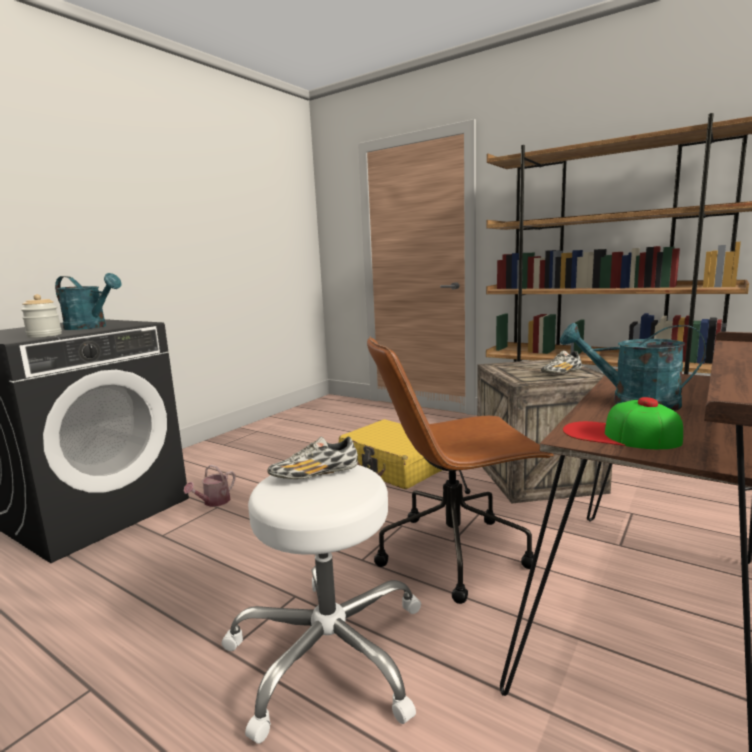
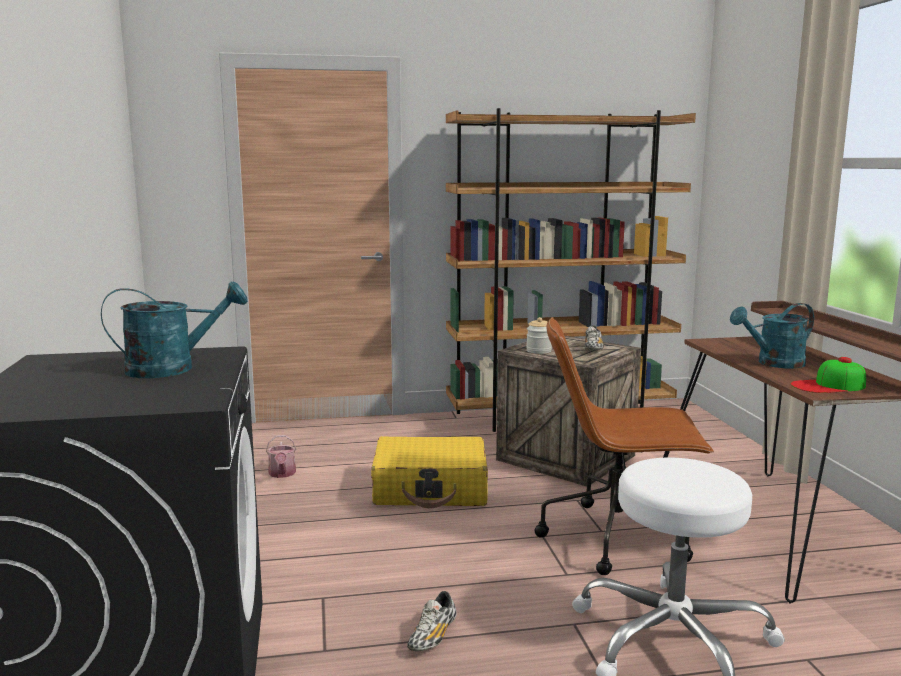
camera: 45 degrees left, 0 degrees up
(44, 335) = (195, 390): jar -> jar (539, 351)
(214, 502) = (306, 595): watering can -> watering can (282, 474)
(315, 476) = (664, 473): shoe -> shoe (433, 637)
(455, 551) = (617, 537): brown office chair -> brown office chair turned 60 degrees clockwise

